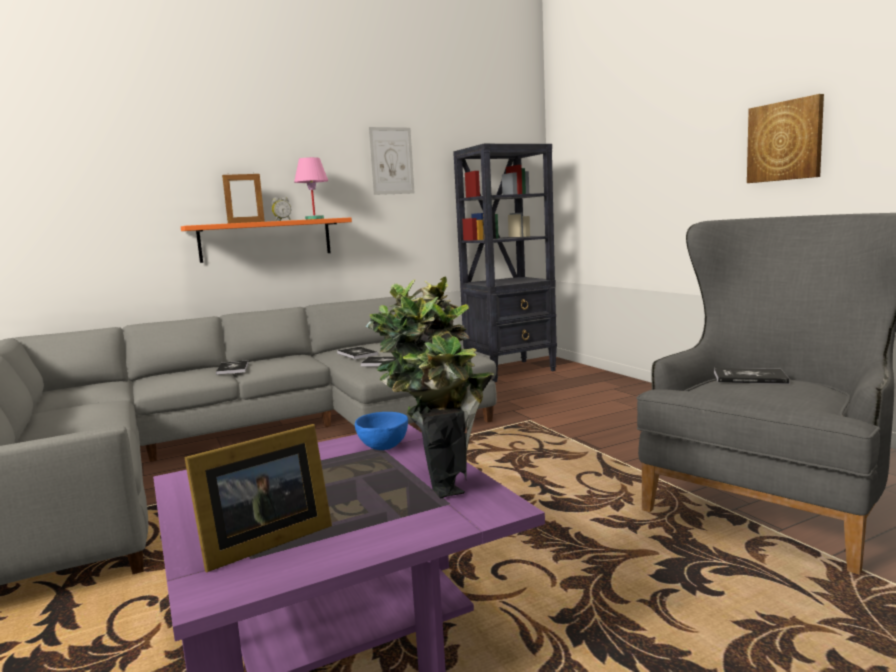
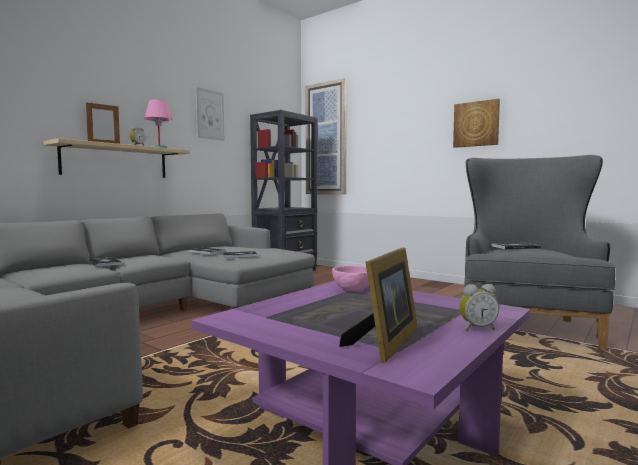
camera: 25 degrees left, 5 degrees down
(266, 240) = (116, 161): orange shelf -> beige shelf
(382, 447) = (352, 290): blue bowl -> pink bowl
(399, 538) = (477, 328): none -> alarm clock
(439, 479) = (431, 301): potted plant -> none
(576, 172) = (326, 139): none -> picture

